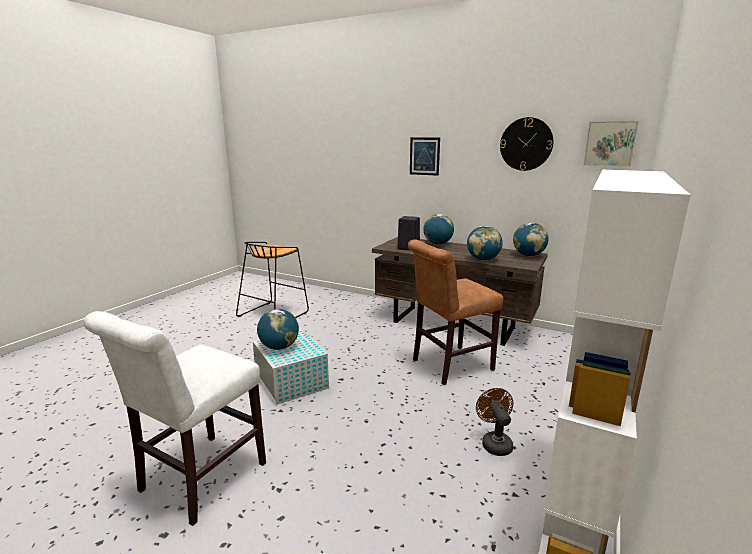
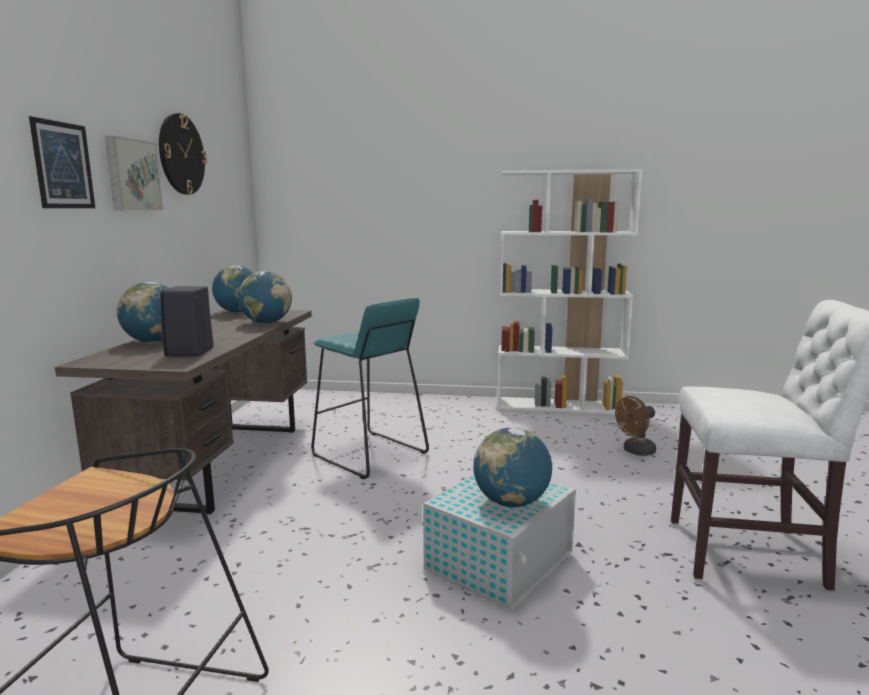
camera: 110 degrees left, 5 degrees down
(448, 366) = (369, 455): brown chair -> turquoise stool
(494, 443) = (503, 427): brown fan -> brown fan (635, 451)
(610, 144) = (233, 161): picture -> picture (131, 175)

